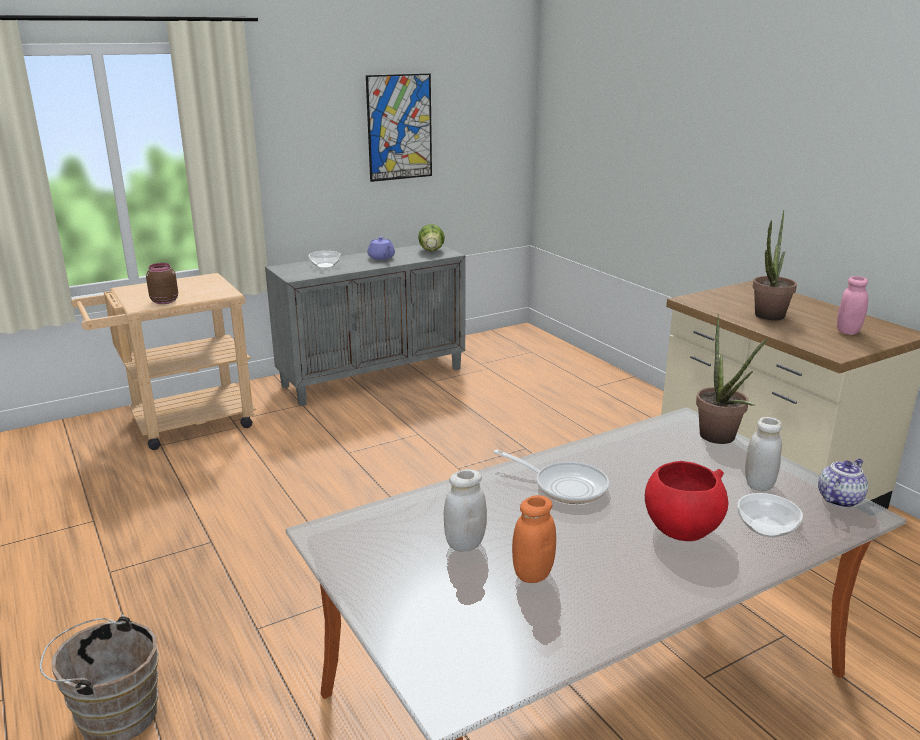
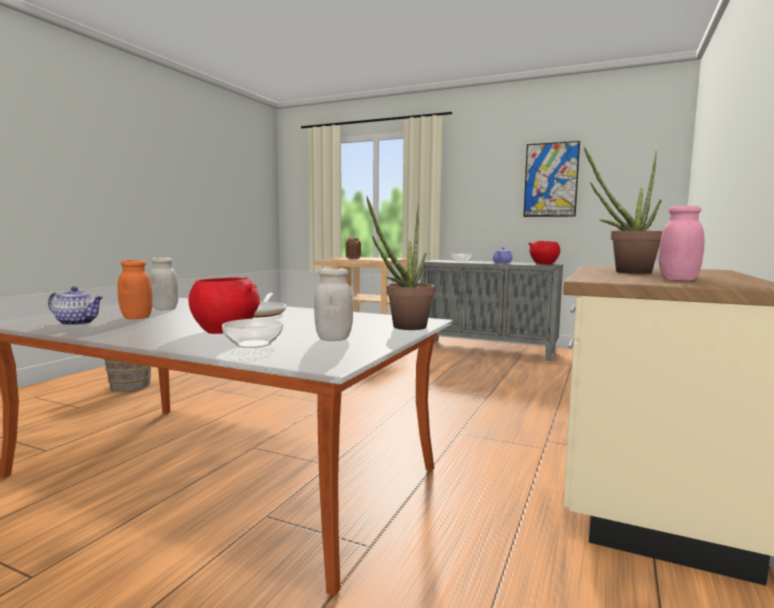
camera: 55 degrees right, 15 degrees down
(431, 250) = (544, 264): lettuce -> red bowl
(839, 499) = (345, 356): teapot -> teapot (78, 323)

